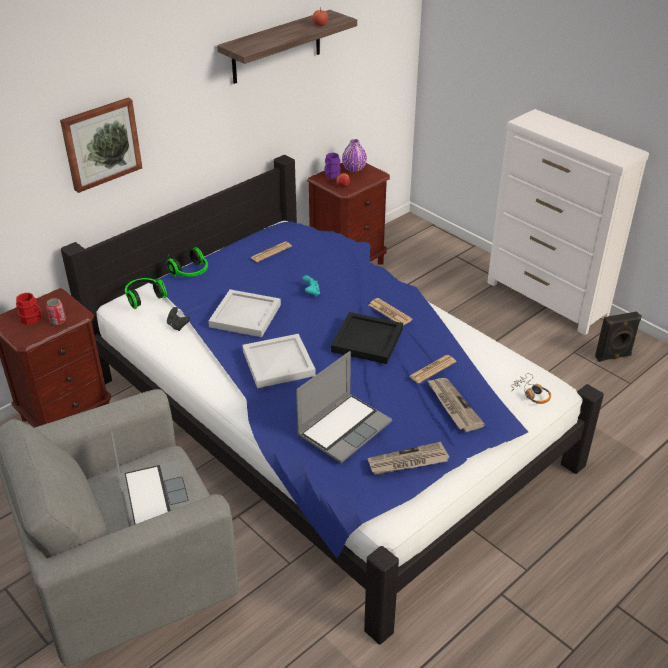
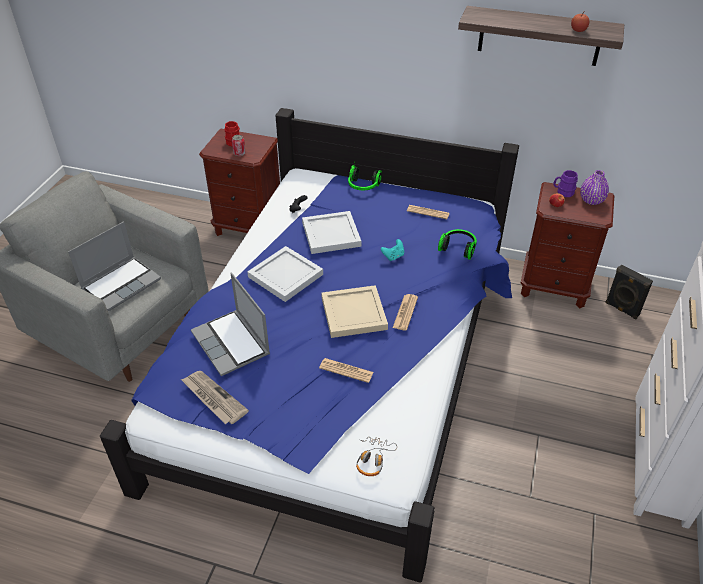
camera: 60 degrees right, 5 degrees up
(101, 144) = (332, 43): picture -> none
(144, 297) = (313, 179): headphones -> headphones (458, 248)
(344, 428) = (232, 344): laptop -> laptop turned 45 degrees clockwise
(366, 340) = (352, 313): black tray -> beige tray
(453, 405) = (305, 403): newspaper -> none
(613, 357) = (621, 556): black speaker -> black speaker (621, 309)

